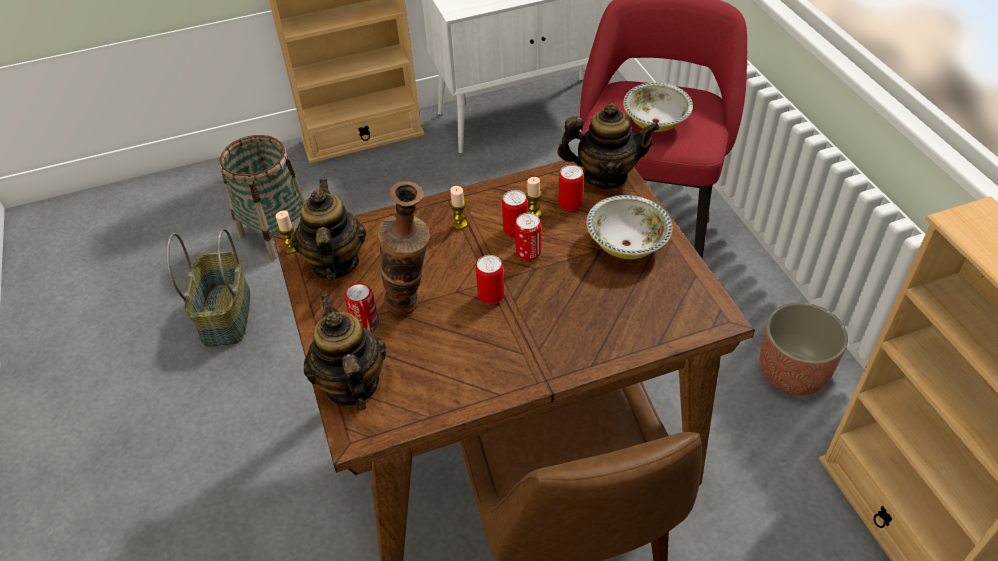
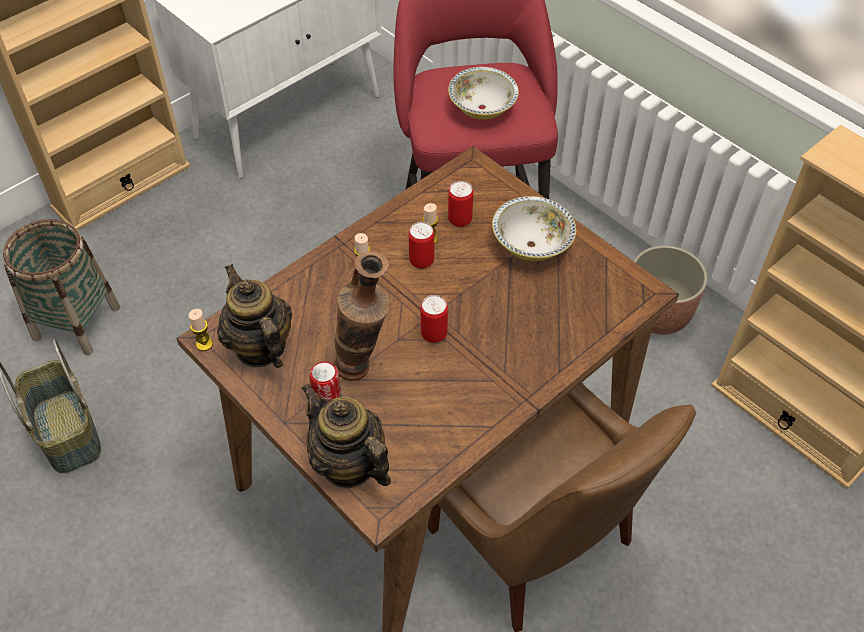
camera: 25 degrees left, 5 degrees up
(528, 254) = (446, 281): can -> none
(605, 176) = (477, 181): teapot -> none

